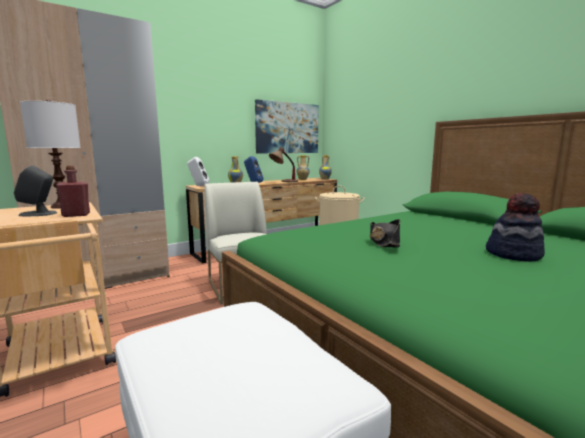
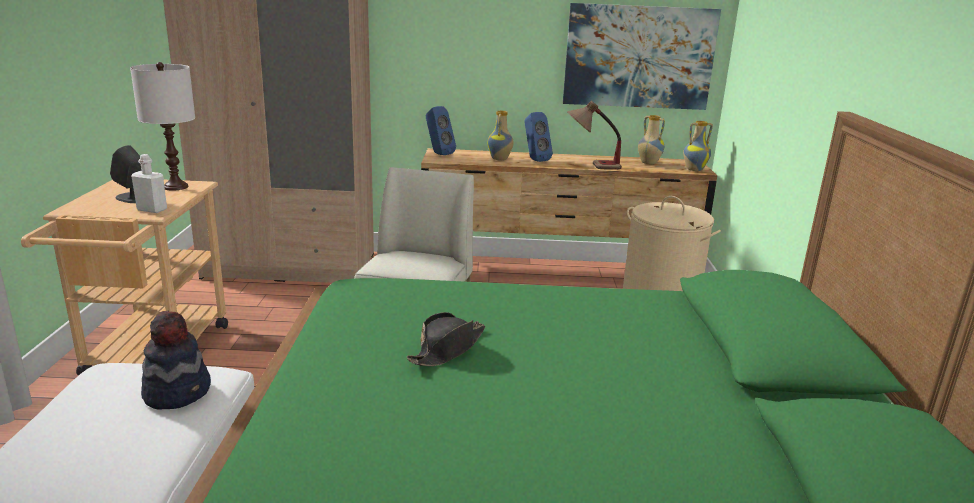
camera: 35 degrees right, 10 degrees up
(76, 215) = (152, 210): red bottle -> white bottle
(198, 186) = (438, 154): white speaker -> blue speaker
(513, 254) = (556, 447): hat -> hat (178, 392)

